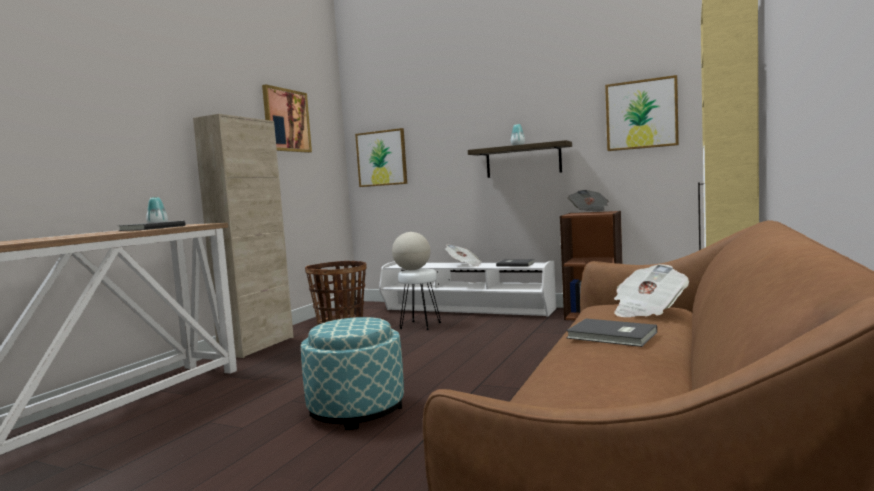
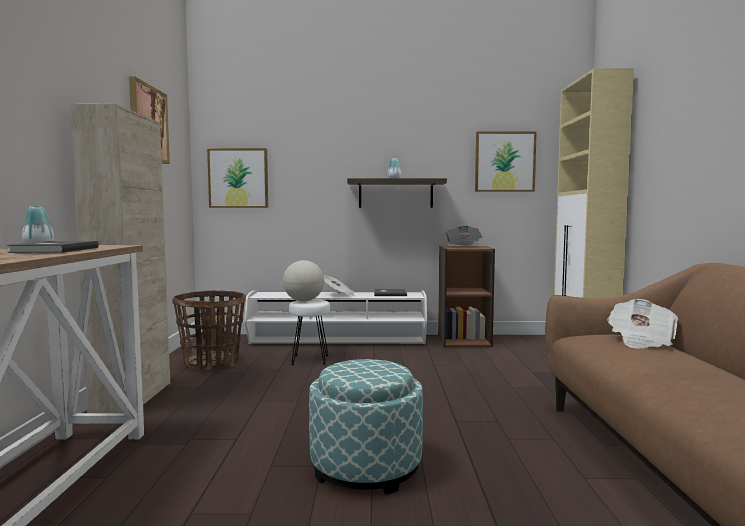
camera: 25 degrees left, 0 degrees up
(612, 336) = (675, 368): grey book -> none

